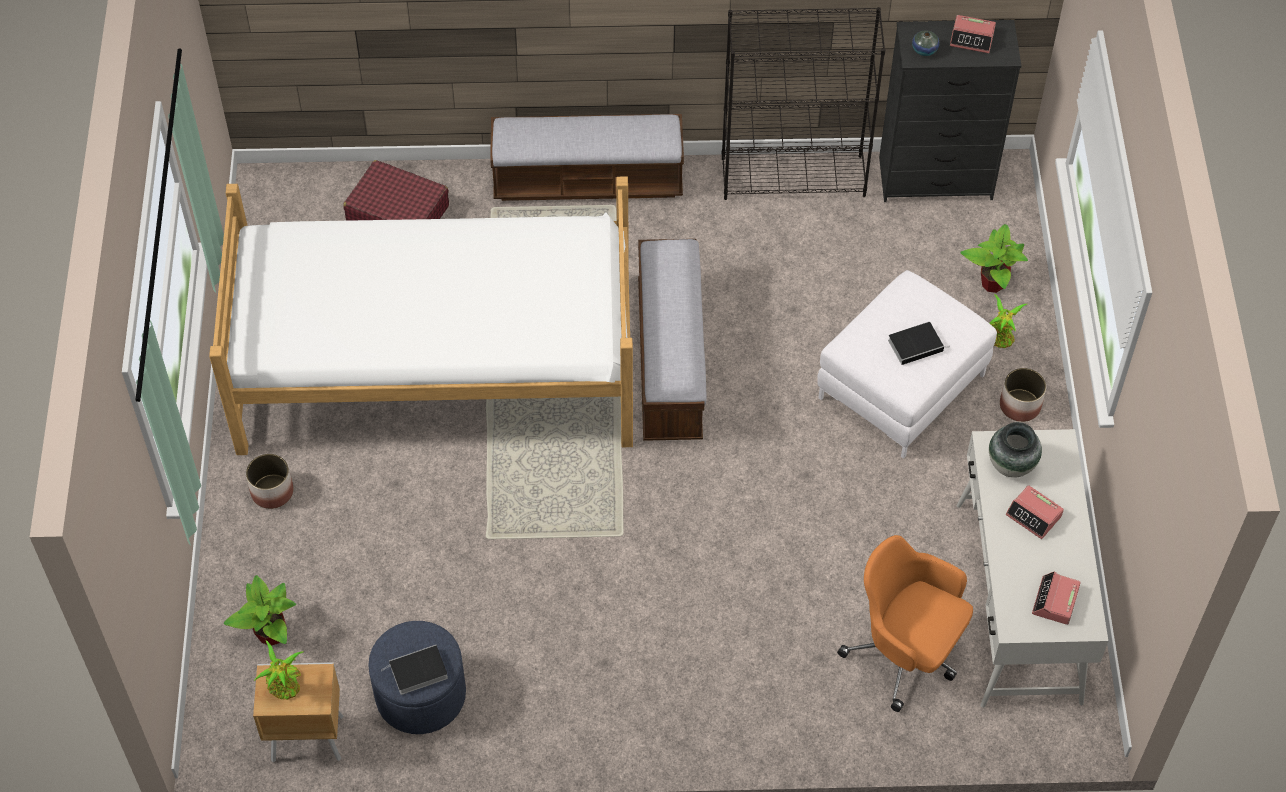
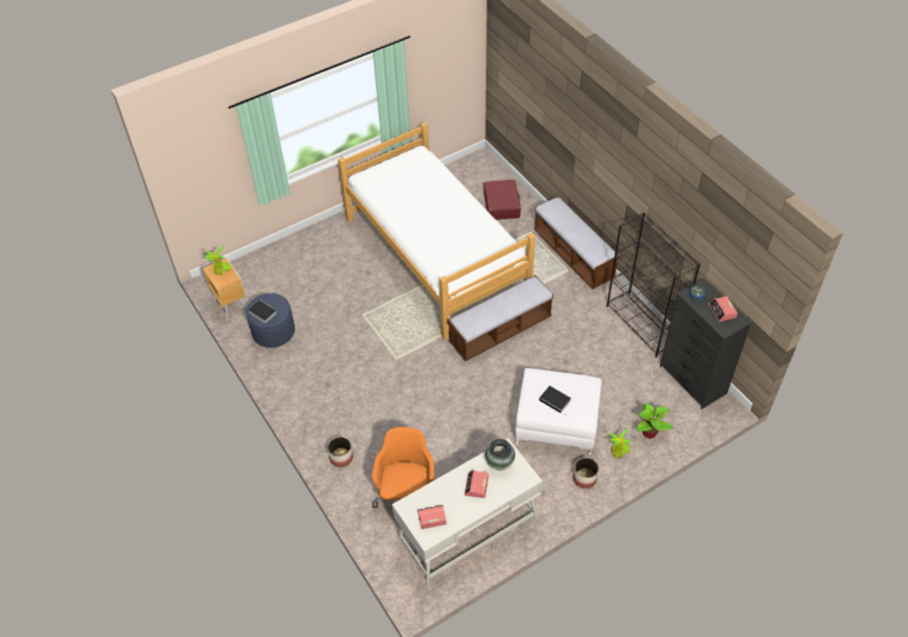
camera: 60 degrees right, 5 degrees down
(271, 634) = (271, 272): potted plant -> none
(272, 492) = (337, 238): planter -> planter (341, 457)

